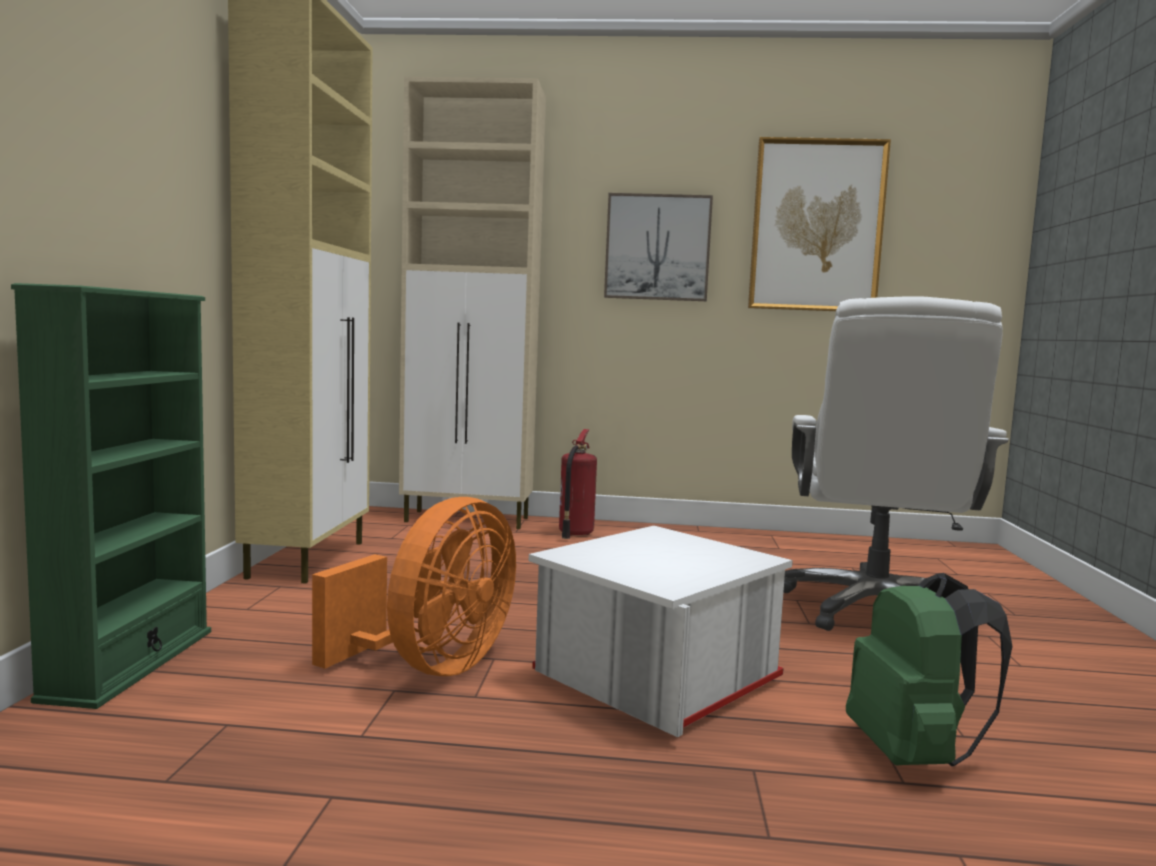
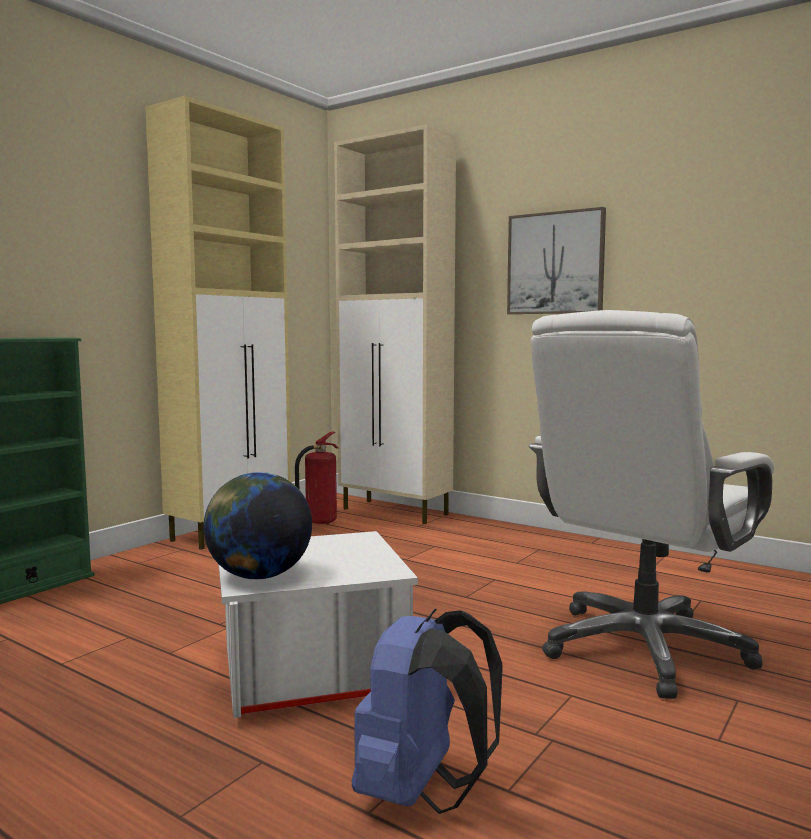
camera: 30 degrees right, 0 degrees up
(432, 667) = (178, 625): orange fan -> none
(574, 534) = (465, 533): fire extinguisher -> fire extinguisher (319, 522)
(657, 577) = (259, 576): none -> globe
(816, 226) = (716, 226): picture -> none
(913, 756) = (421, 793): green backpack -> blue backpack

